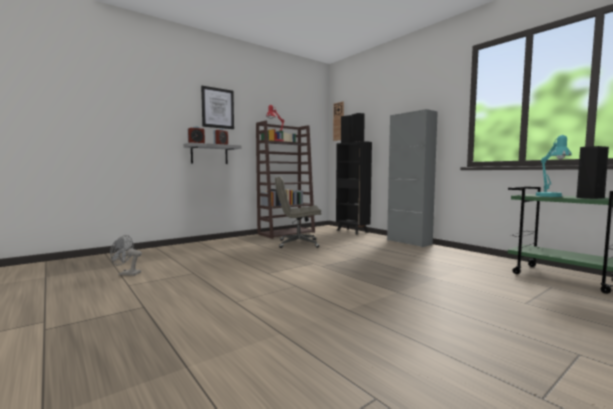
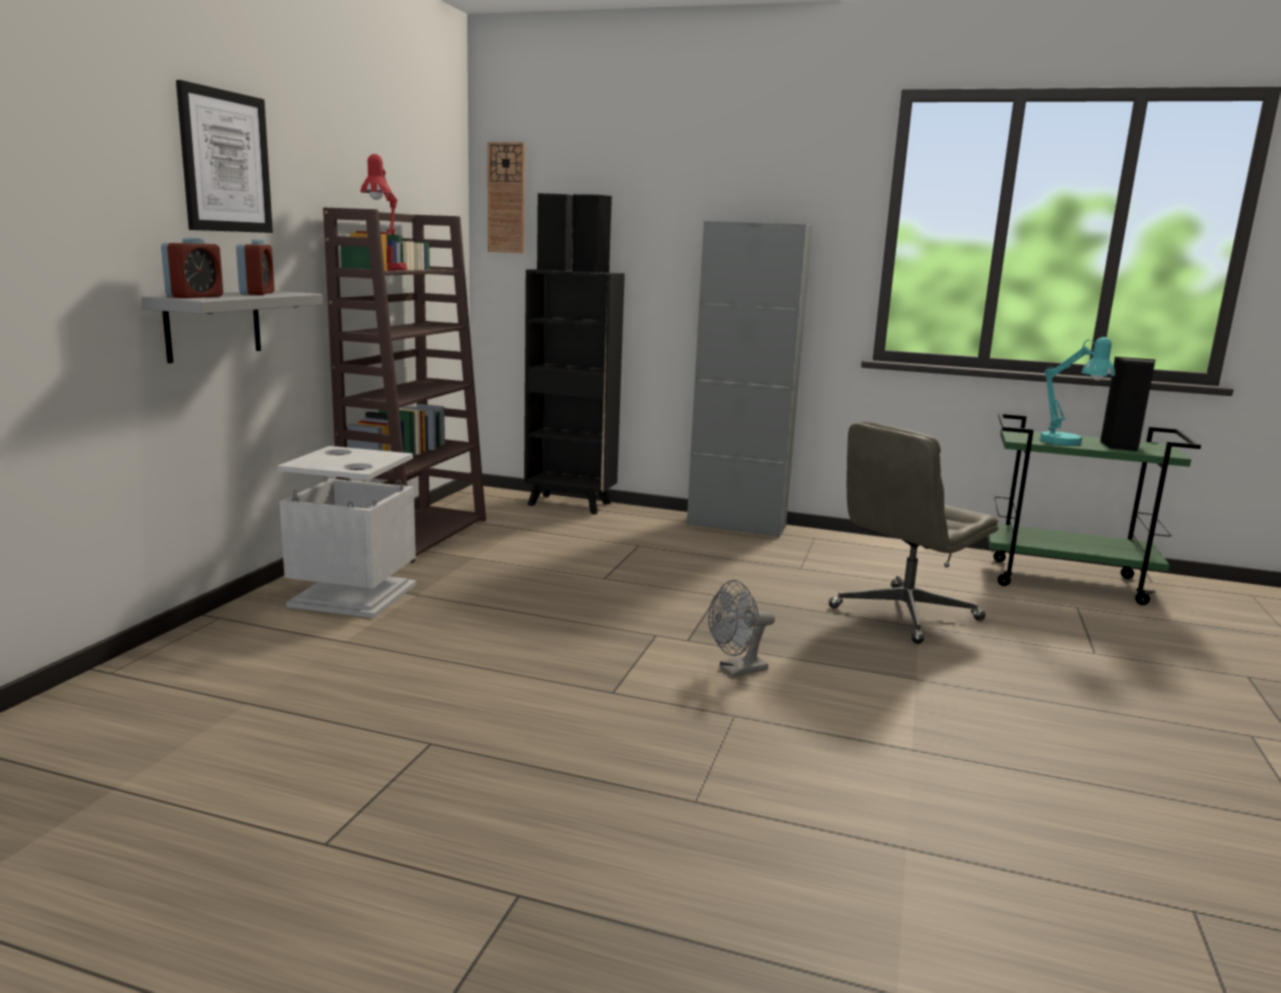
camera: 35 degrees left, 10 degrees up
(126, 274) = (227, 805): grey fan -> grey fan (737, 670)
(241, 242) = (353, 595): none -> grey trash can
(297, 244) = (514, 572): grey office chair -> grey office chair (904, 614)

